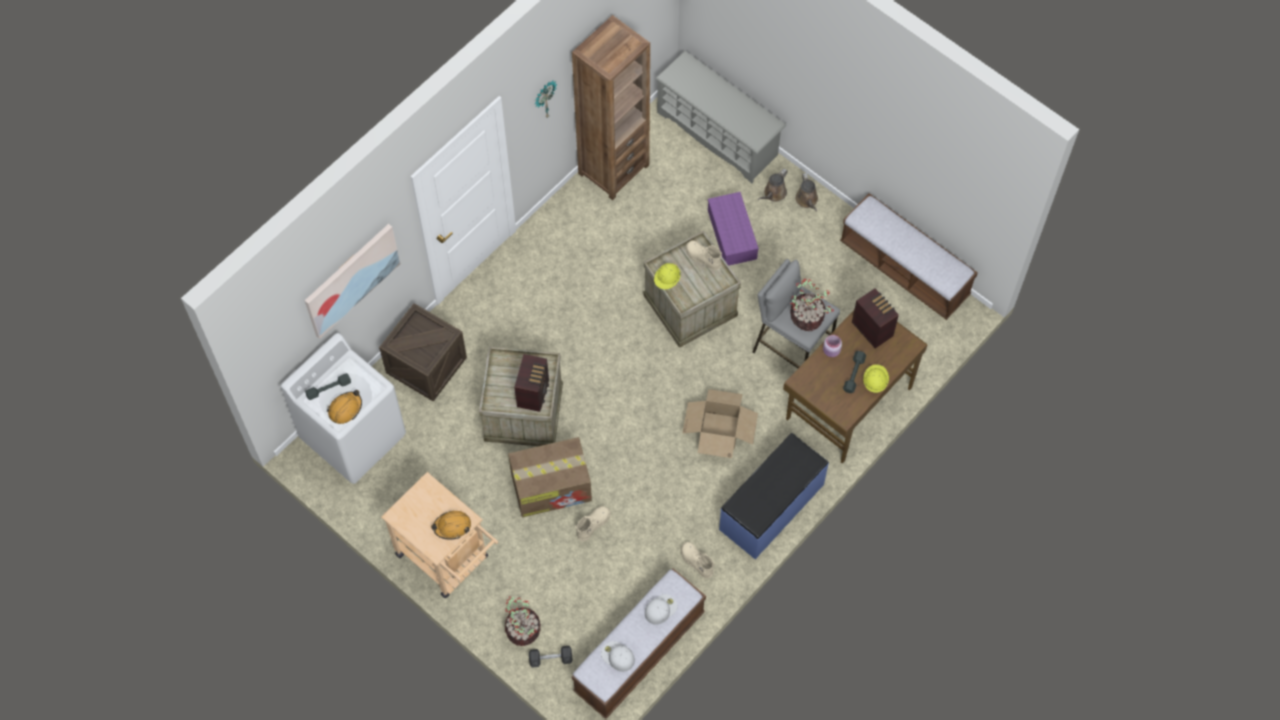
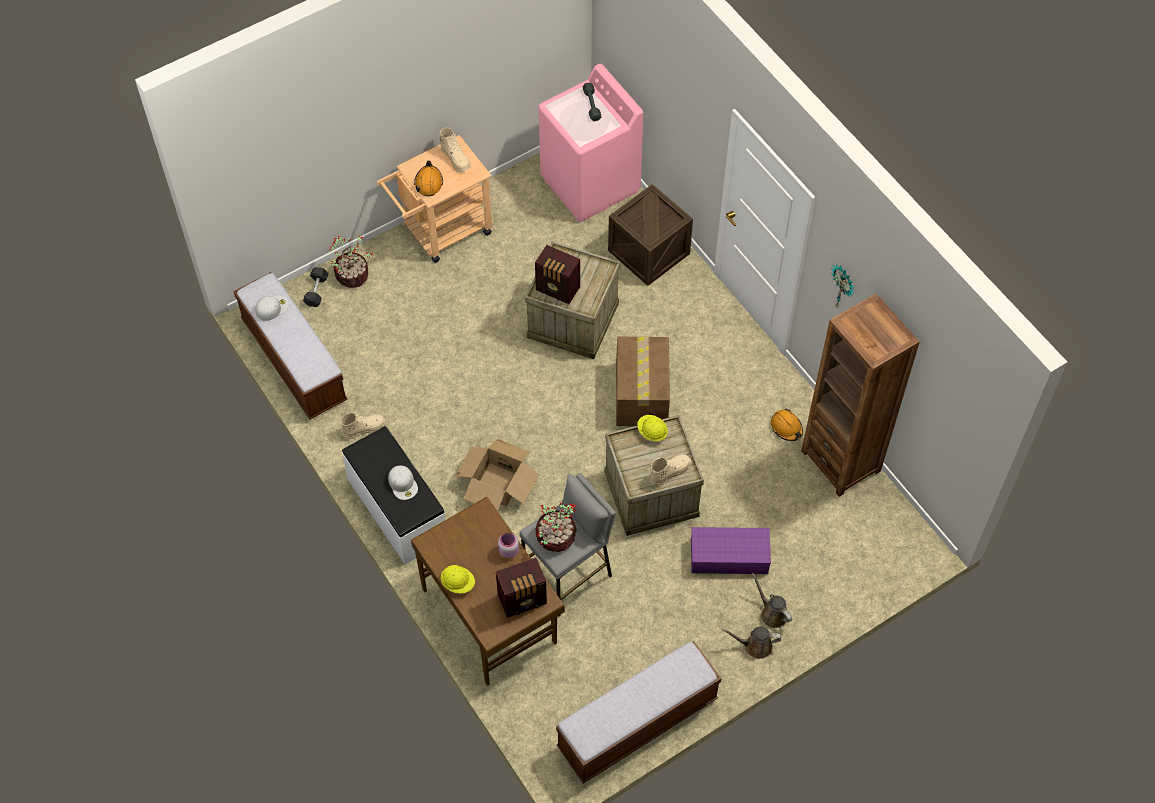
camera: 105 degrees right, 5 degrees down
(345, 409) = (566, 113): orange hard hat -> orange hard hat (786, 427)
(351, 279) = (670, 96): picture -> none
(354, 436) = (590, 184): white washing machine -> pink washing machine
(552, 486) = (486, 327): cardboard box -> cardboard box (641, 396)
(593, 525) = (434, 352): beige boot -> beige boot (456, 159)
(660, 609) = (303, 352): white cap -> white cap (403, 484)
(718, 134) = (866, 576): grey shoe rack -> none
(772, 507) = (397, 510): blue bench -> white bench
(854, 374) = (474, 565): grey dumbbell -> none

